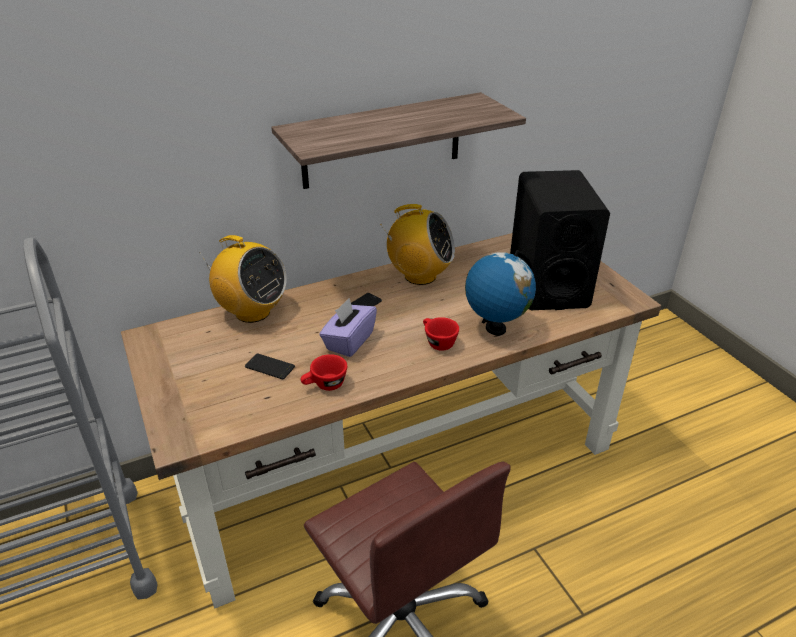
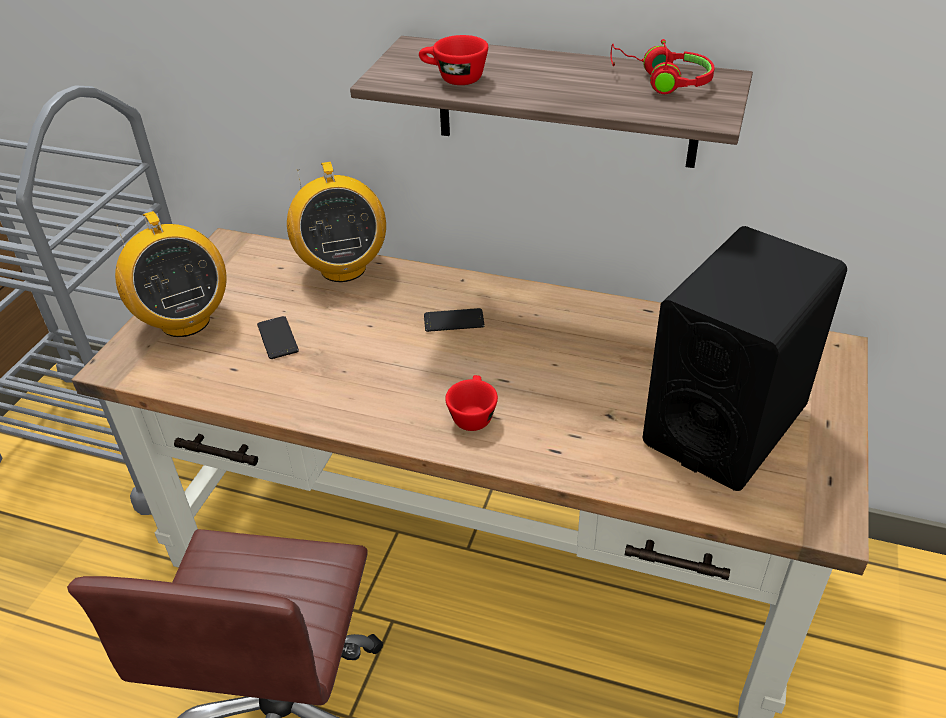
camera: 45 degrees right, 5 degrees up
(325, 385) = (295, 390): red cup -> red cup (453, 79)
(349, 341) = (384, 355): purple tissue box -> none
(419, 276) = (571, 319): radio -> radio (185, 321)
(453, 107) = (661, 81): none -> red headphones
(495, 328) = (565, 441): globe -> none

